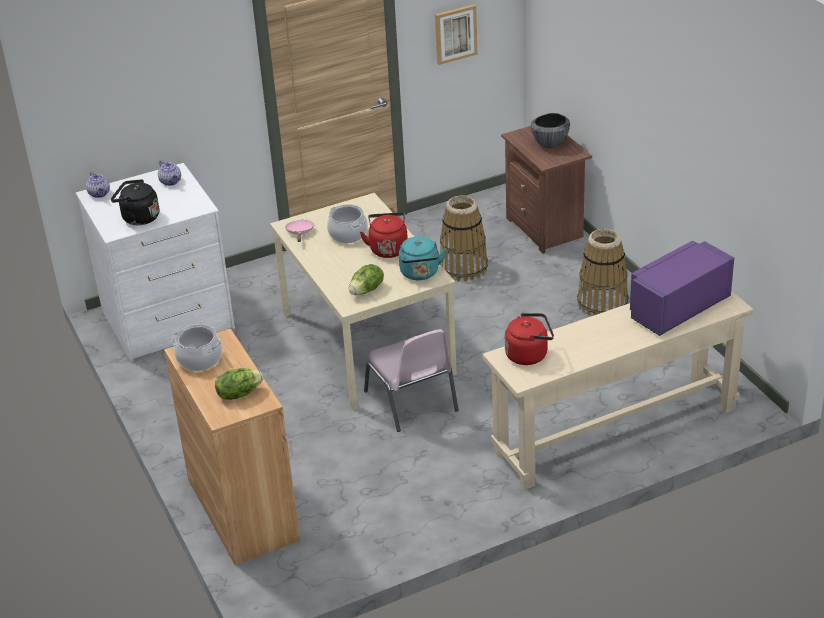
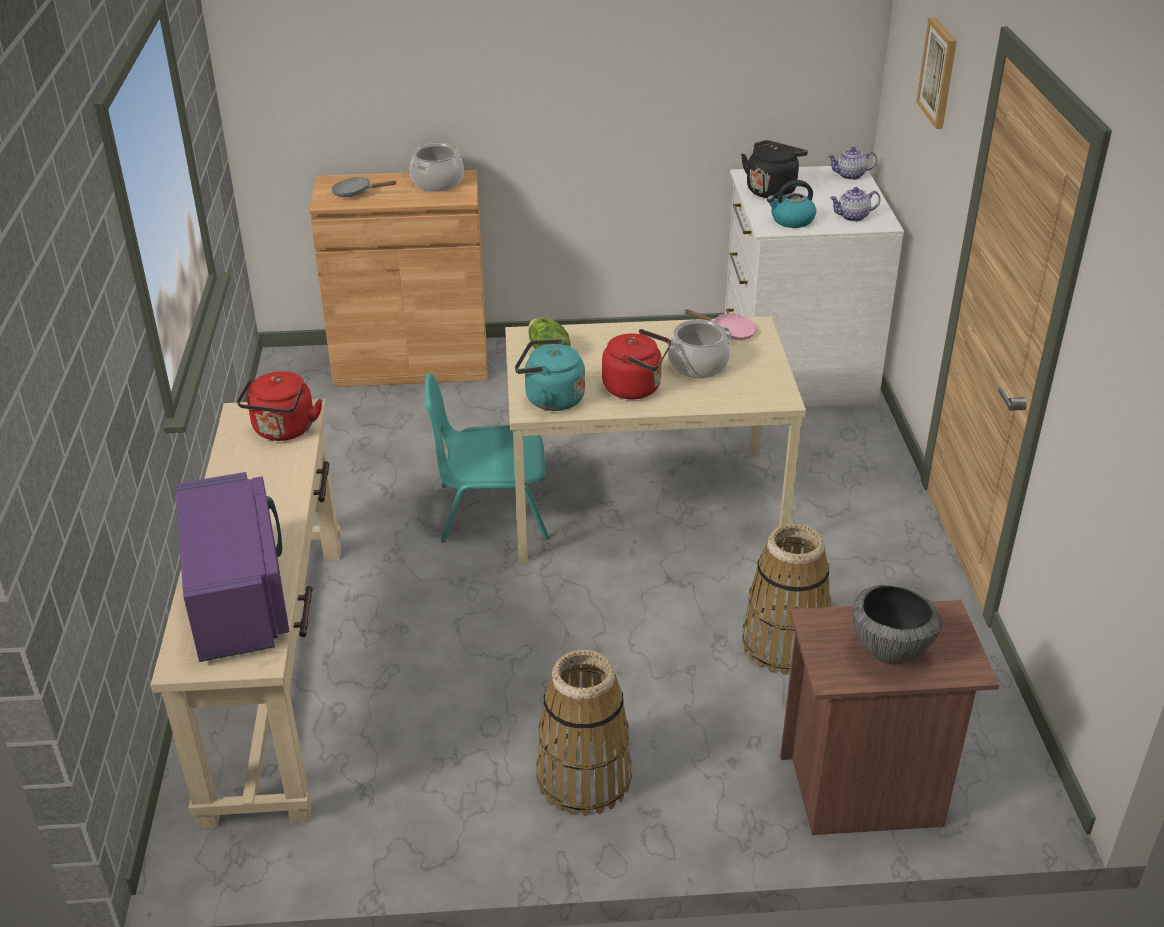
camera: 110 degrees right, 0 degrees up
(187, 201) = (791, 220): none -> kettle
(238, 393) = (356, 193): lettuce -> grey frying pan
(412, 401) = (491, 510): pink chair -> turquoise chair
(455, 33) = (1108, 413): picture -> picture (939, 72)

